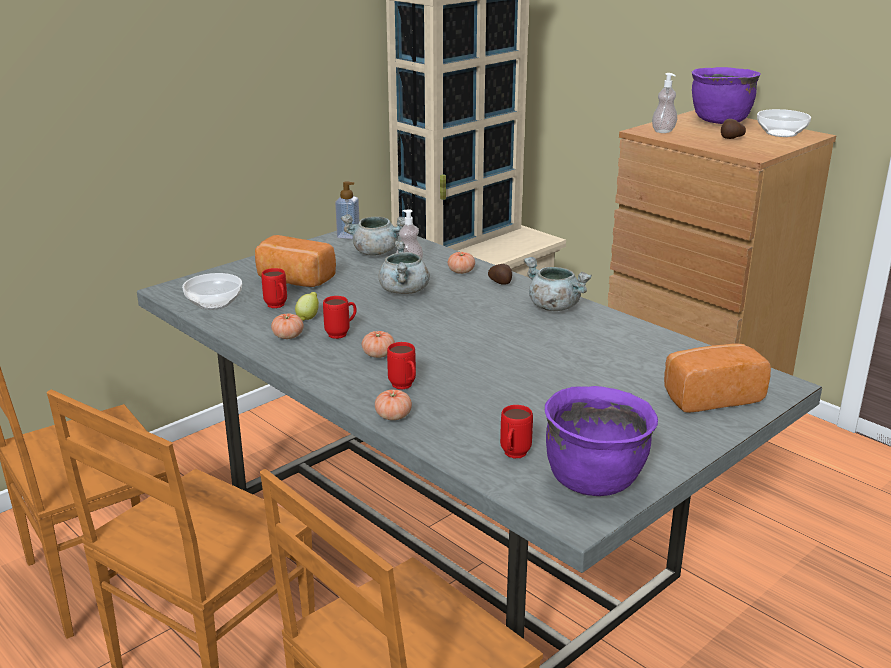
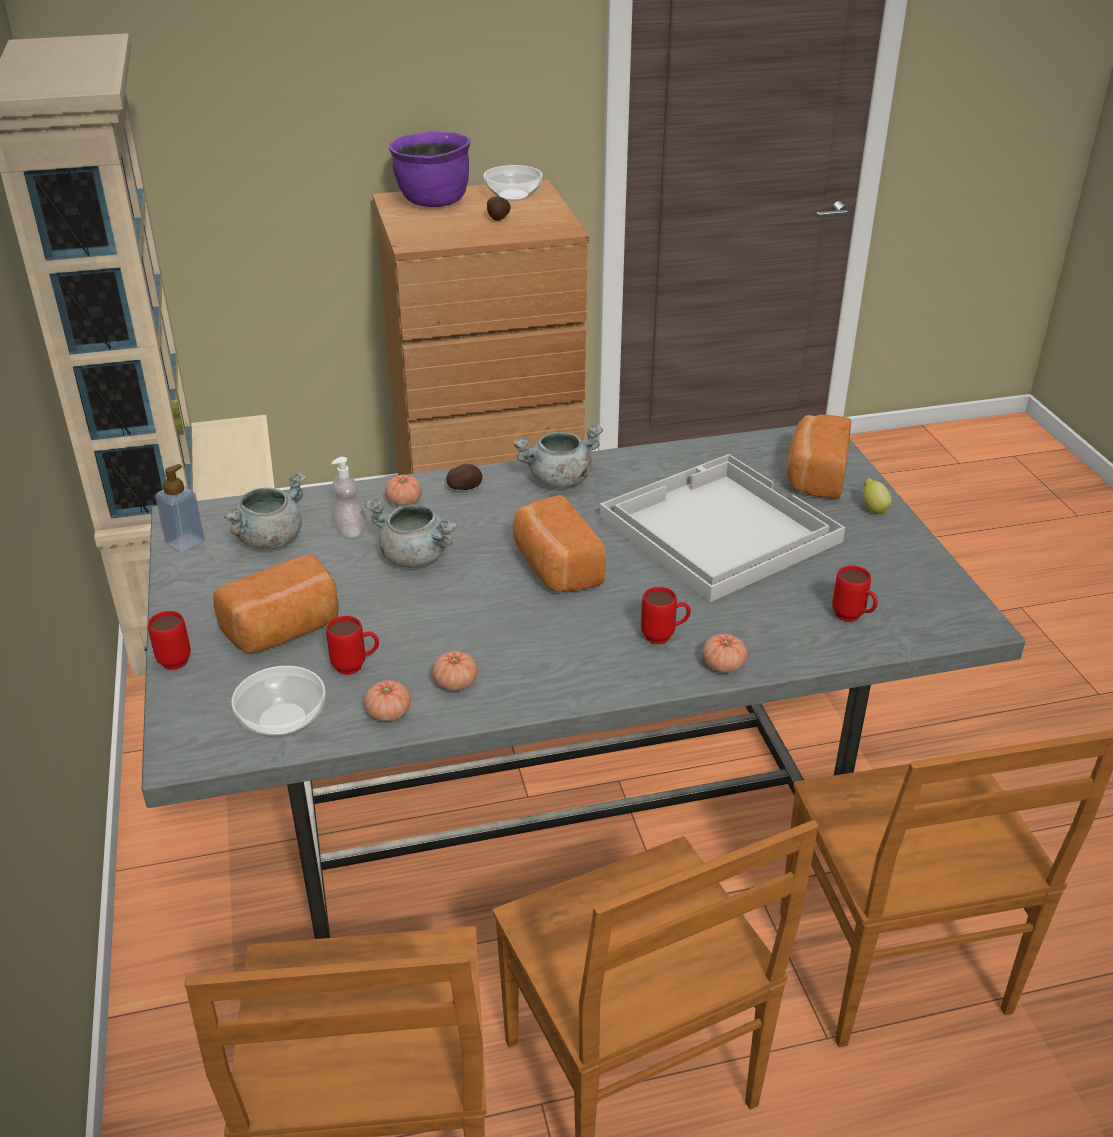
camera: 60 degrees left, 10 degrees up
(308, 317) = (415, 651): lemon -> lemon (873, 509)
(342, 333) = (489, 639): red mug -> red mug (176, 657)
(378, 354) = (569, 629): tomato -> tomato (388, 713)
(443, 332) = (555, 568): none -> bread
(568, 374) = (716, 529): none -> white tray
(594, 480) = (920, 590): purple cooking pot -> none
(663, 131) = (429, 235): soap dispenser -> none

